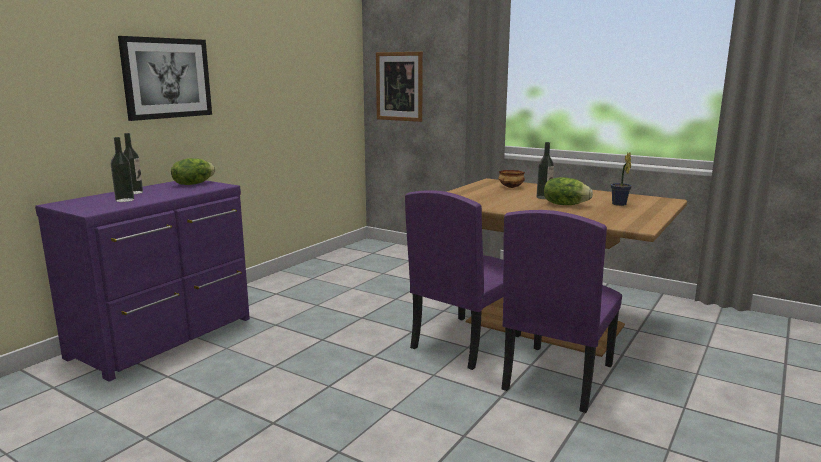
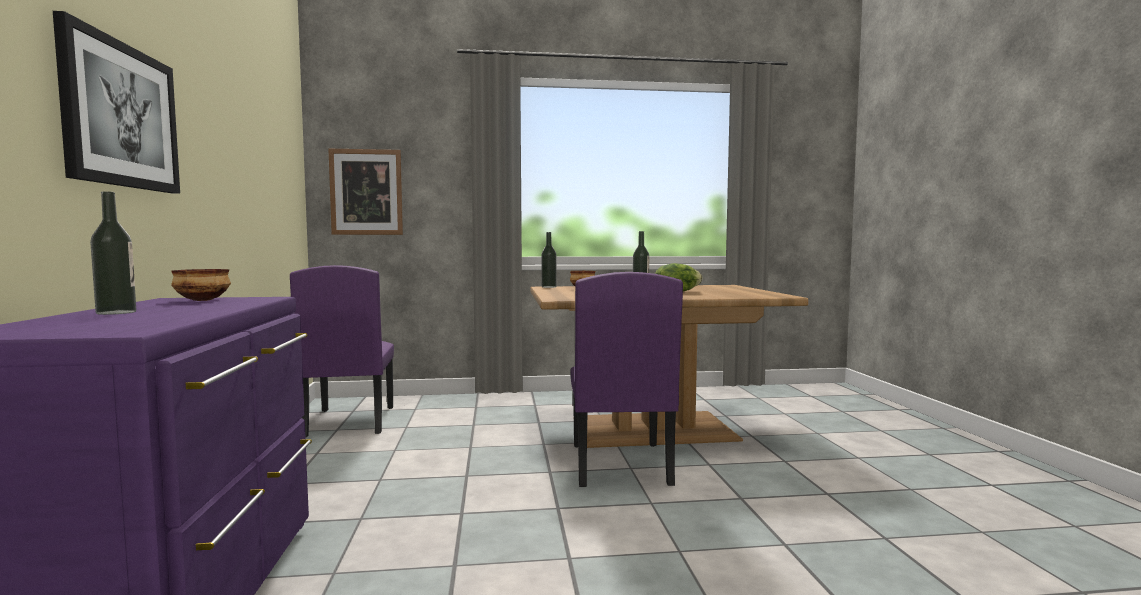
camera: 40 degrees left, 10 degrees down
(125, 200) = (140, 318): bottle -> bottle (549, 287)
(193, 184) = (200, 300): lettuce -> bowl
(557, 377) = (746, 466): purple chair -> purple chair (349, 421)
(619, 204) = (711, 289): potted plant -> none

